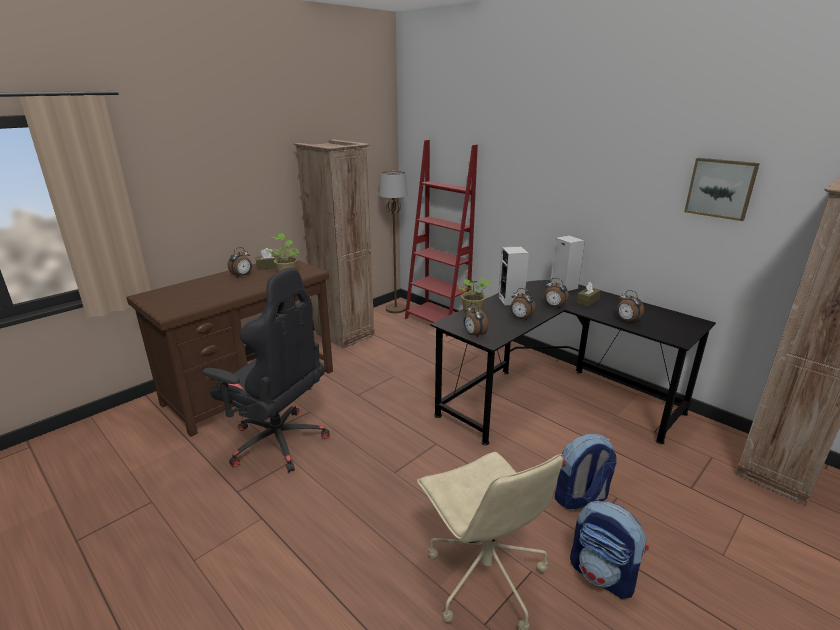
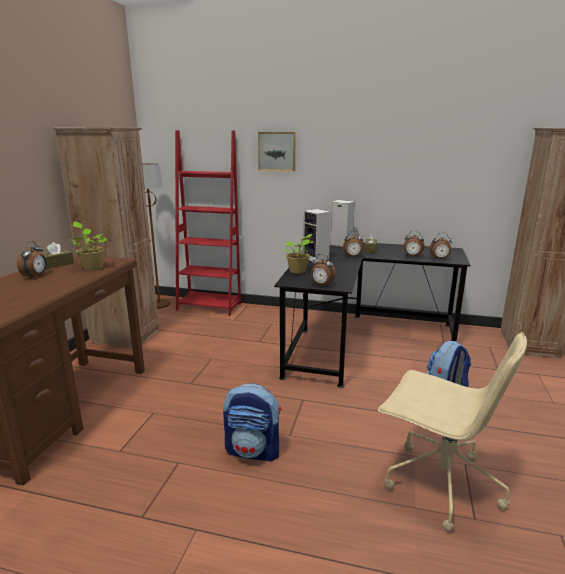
camera: 30 degrees left, 5 degrees down
(277, 441) = (143, 451): black office chair -> none
(520, 318) = (340, 268): alarm clock -> alarm clock (439, 259)
(603, 575) = (508, 445): backpack -> backpack (253, 451)
(721, 188) = (454, 145): picture -> picture (277, 151)

